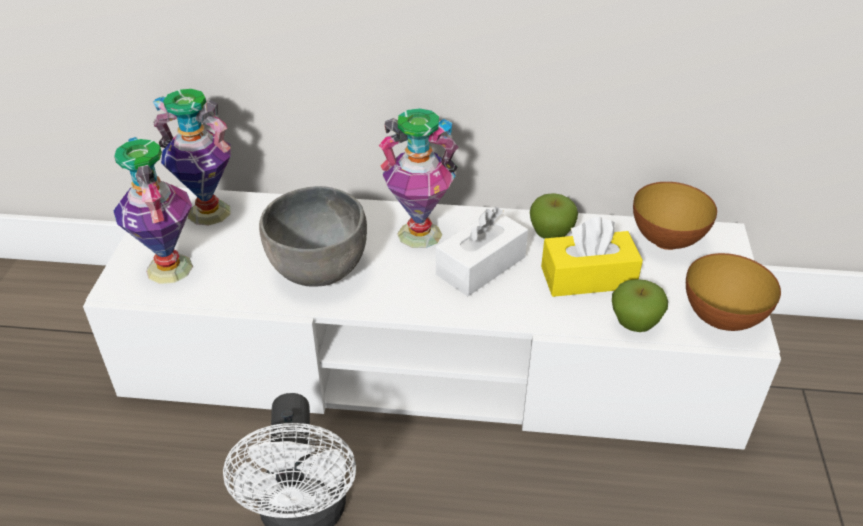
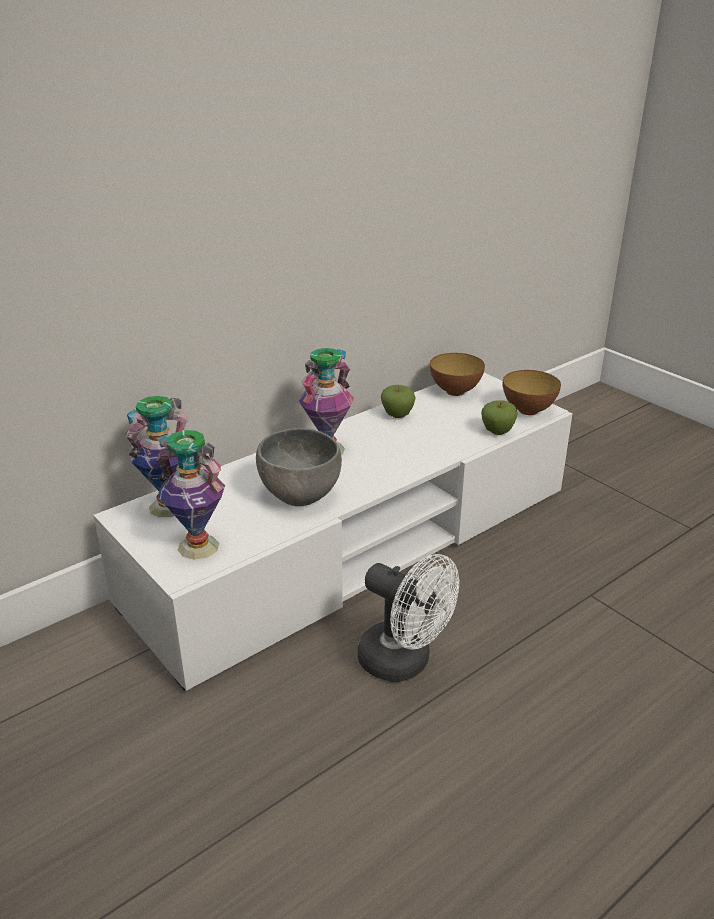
camera: 45 degrees left, 10 degrees down
(480, 266) = (386, 446): white tissue box -> none
(588, 277) = (446, 424): yellow tissue box -> none

